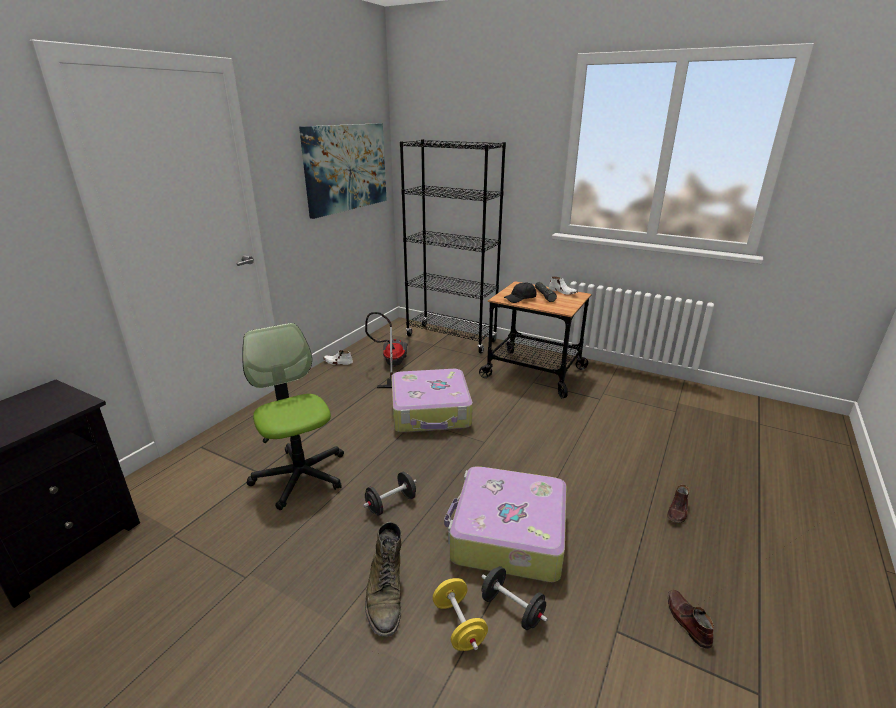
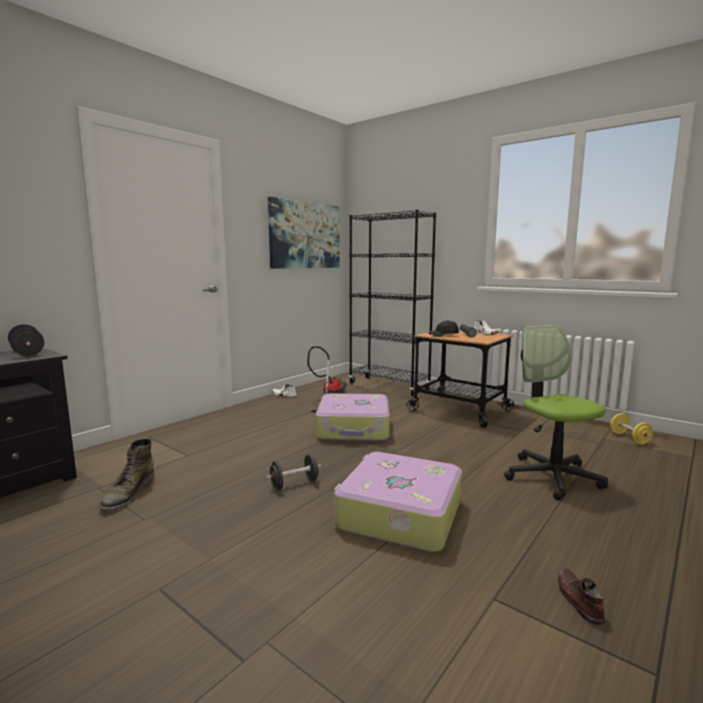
camera: 10 degrees right, 15 degrees down
(300, 476) = (221, 460): office chair -> office chair (552, 477)
(385, 594) = (264, 544): green boot -> green boot (128, 493)
(459, 625) = (327, 574): yellow dumbbell -> yellow dumbbell (629, 438)
(512, 609) = (385, 568): black dumbbell -> black dumbbell (27, 353)
(678, 511) = (586, 514): brown shoe -> none

